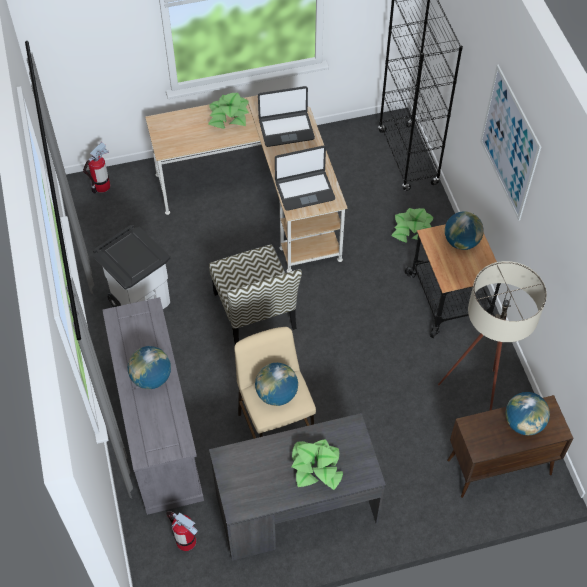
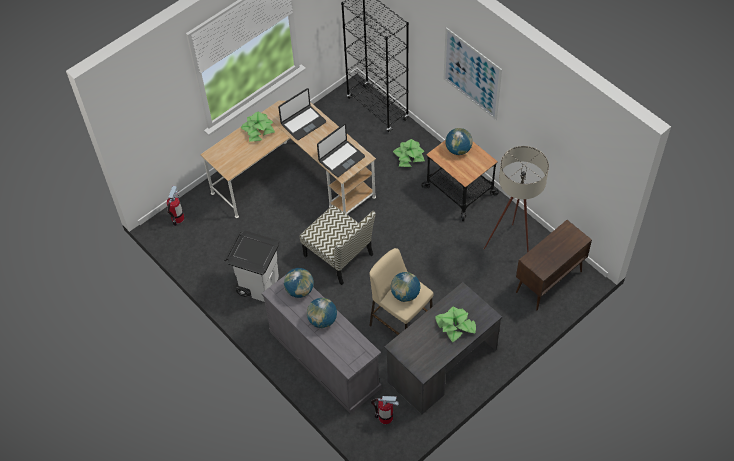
camera: 25 degrees left, 0 degrees up
(523, 423) = (559, 244): globe -> globe (299, 290)

